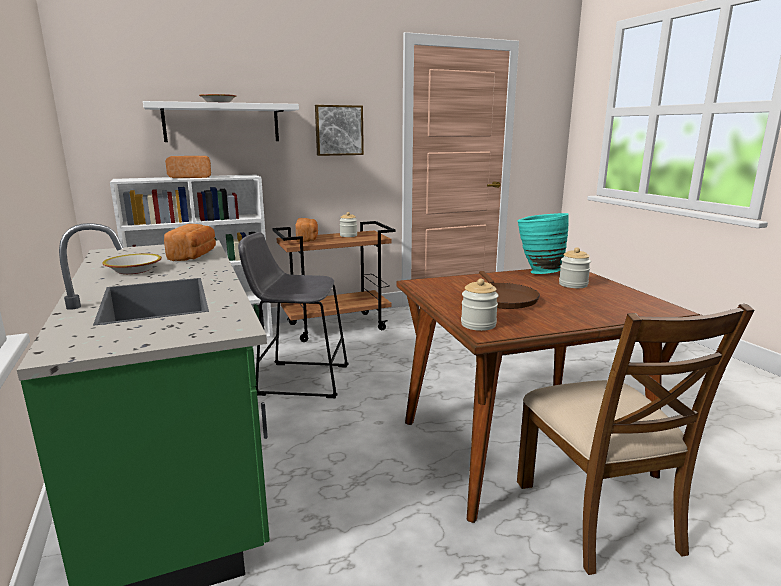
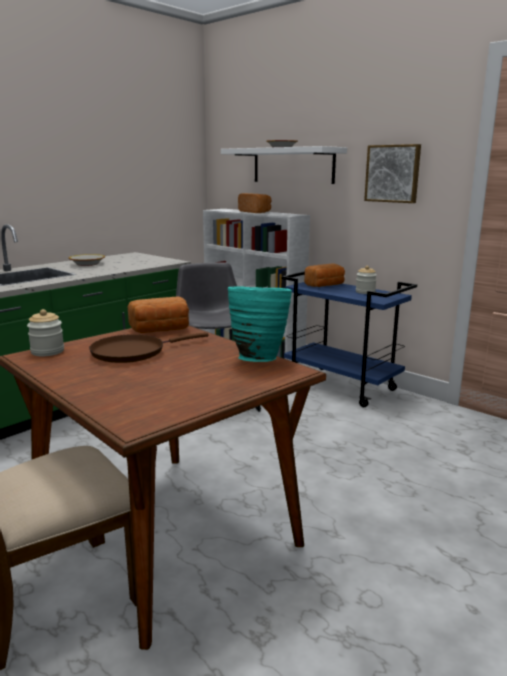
camera: 65 degrees right, 0 degrees up
(194, 256) = (134, 265): bread -> bread (161, 330)
(337, 326) = (342, 386): brown cart -> blue cart
(573, 284) = (213, 375): jar -> none

